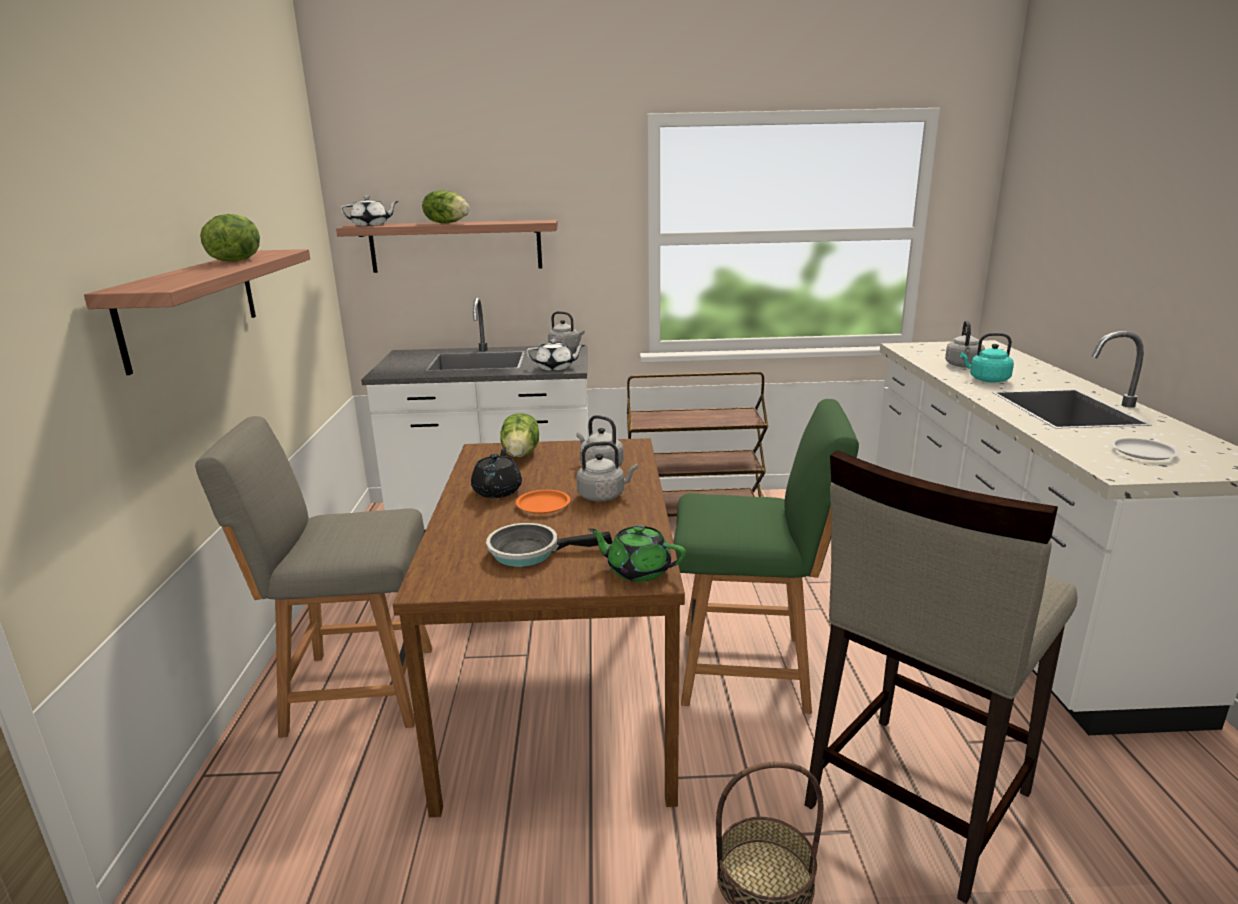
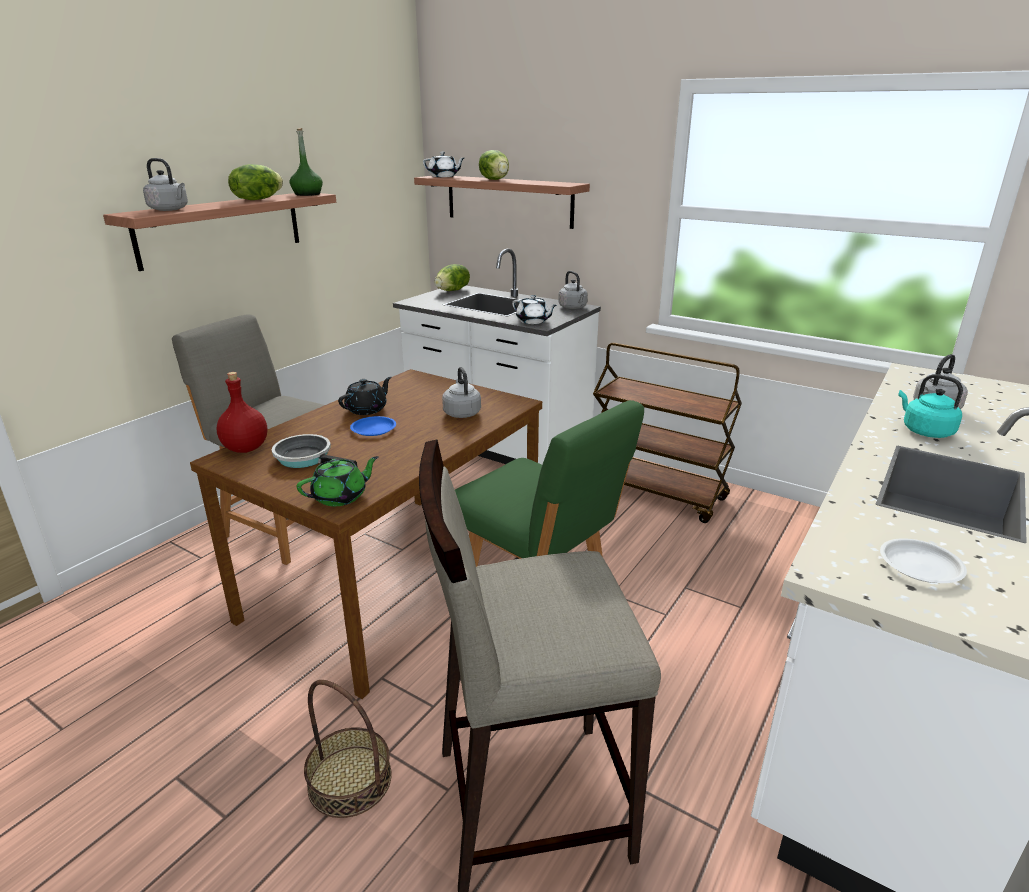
camera: 35 degrees right, 5 degrees up
(275, 252) = (307, 194): none -> green bottle
(437, 566) = (246, 448): none -> red bottle
(521, 454) = (430, 387): lettuce -> lettuce (453, 290)
(543, 505) = (373, 429): orange plate -> blue plate
(603, 496) = (422, 435): grey kettle -> grey kettle (170, 209)
(637, 570) = (341, 497): green teapot -> green teapot turned 90 degrees clockwise

